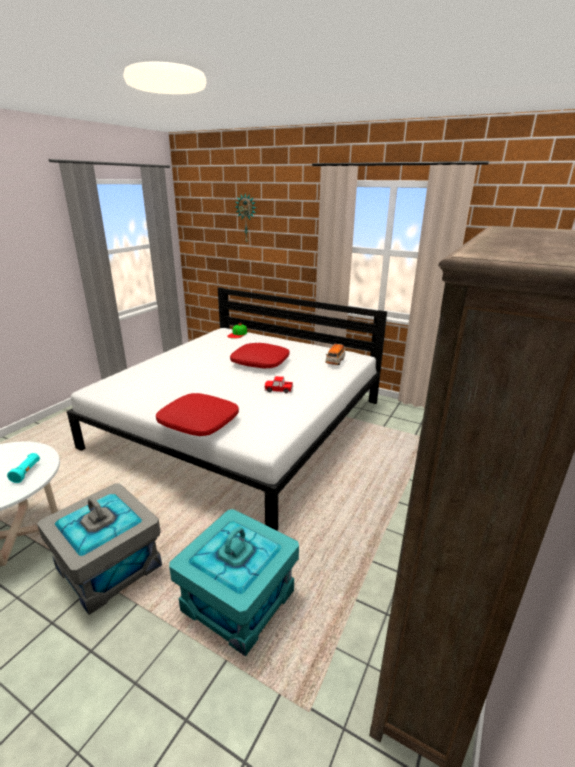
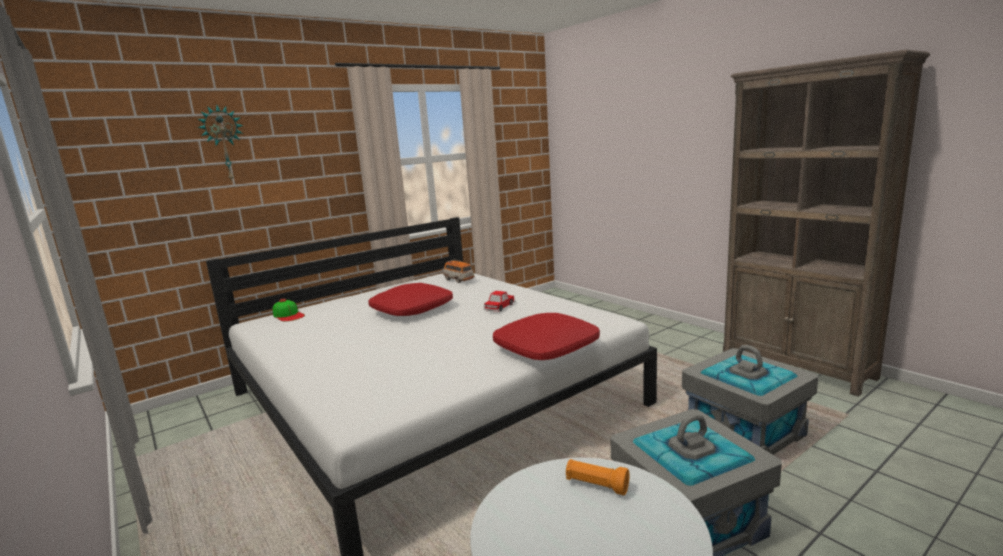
camera: 65 degrees left, 10 degrees down
(27, 472) = (596, 485): turquoise flashlight -> orange flashlight
(239, 601) = (745, 432): turquoise storage box -> grey storage box

